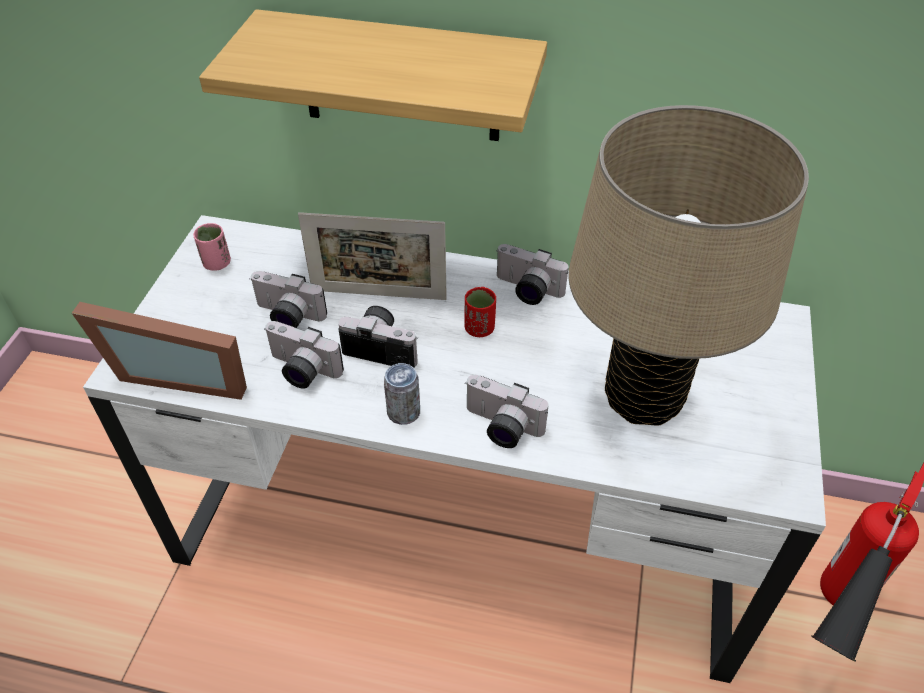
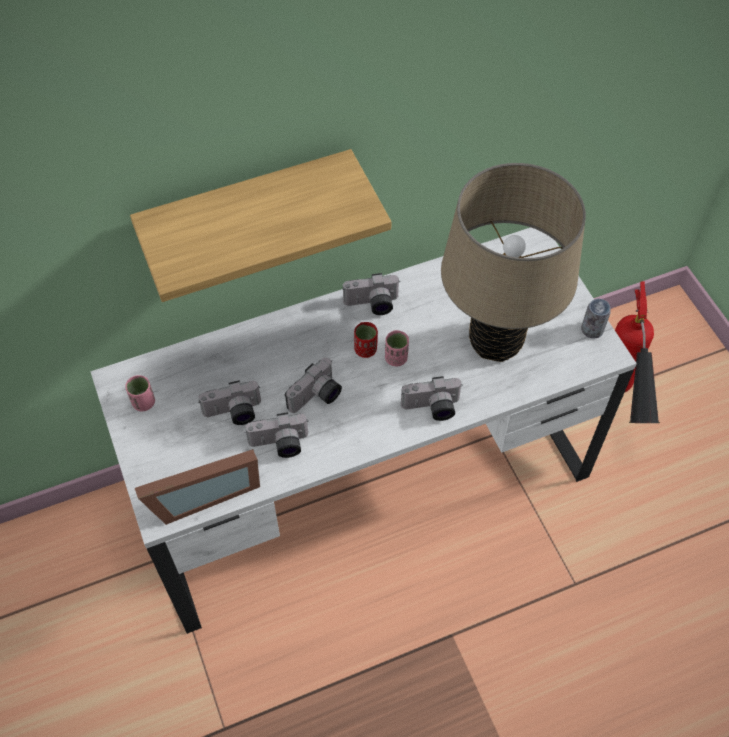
camera: 35 degrees left, 10 degrees up
(378, 294) = (280, 362): picture frame -> none
(383, 347) = (317, 397): camera -> camera turned 150 degrees clockwise
(403, 412) = (368, 433): can -> can (592, 330)
(506, 354) = (396, 358): none -> pink cup

